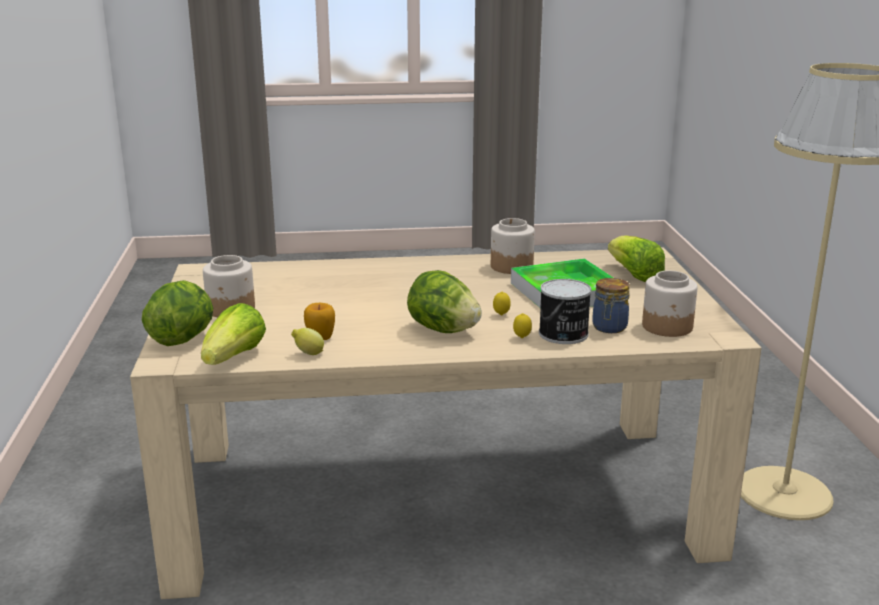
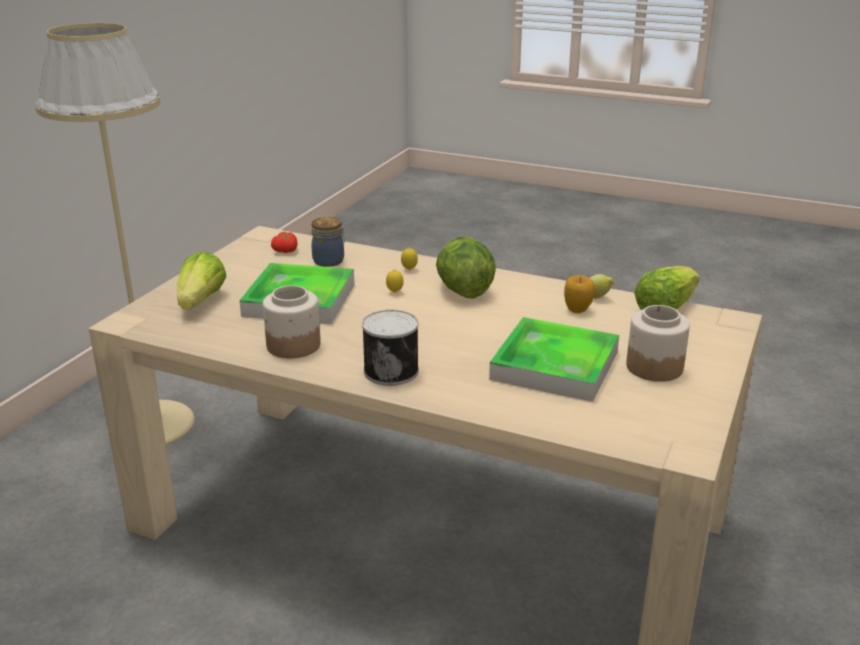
camera: 150 degrees left, 5 degrees up
(183, 339) = (712, 341): lettuce -> none
(310, 294) = (555, 365): none -> tray
(563, 334) = (373, 264): can -> can (392, 370)
(667, 327) = (286, 251): jar -> tomato

